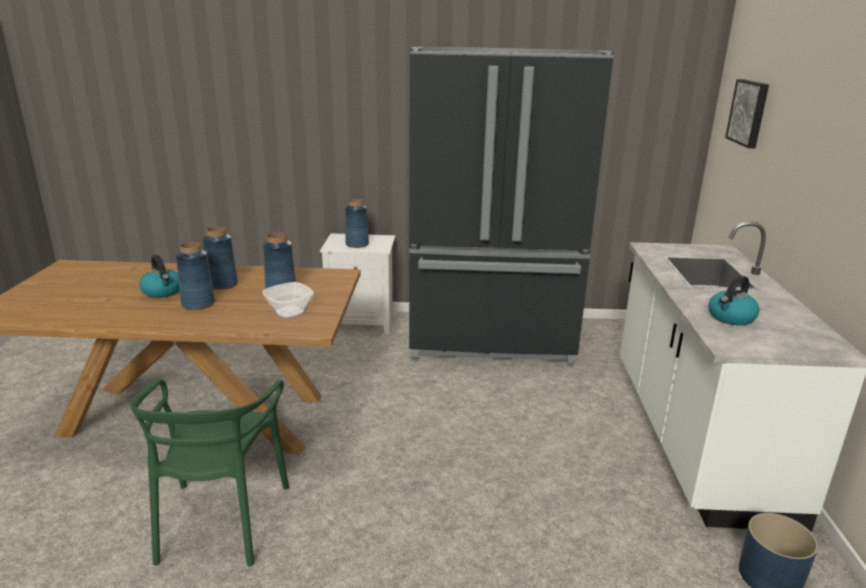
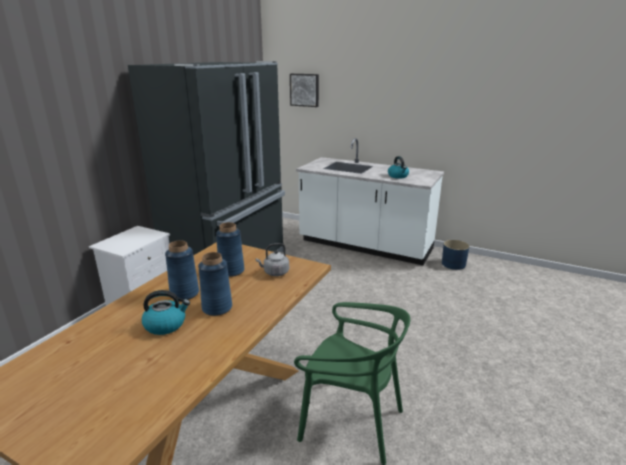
camera: 65 degrees left, 0 degrees up
(288, 312) = (275, 272): bowl -> grey kettle
(357, 244) = (134, 240): blue vase -> none

